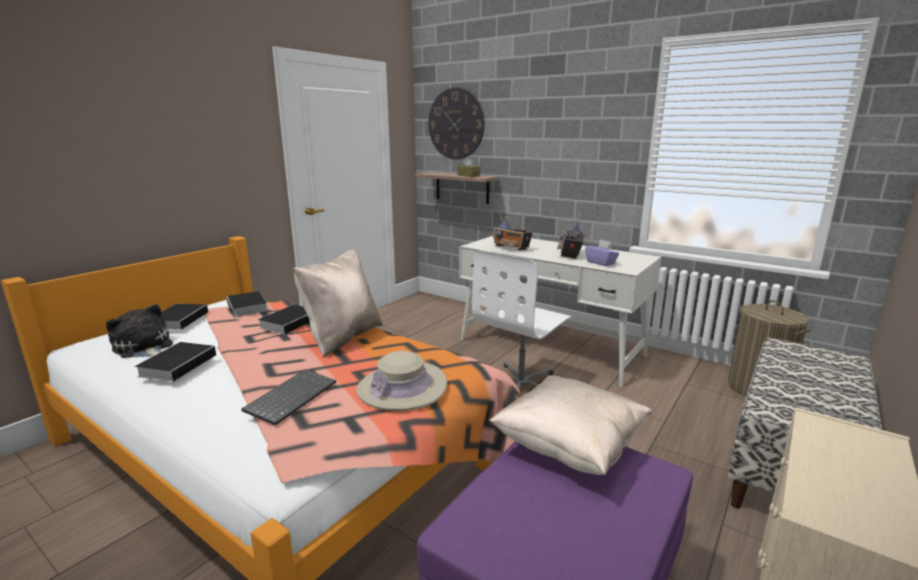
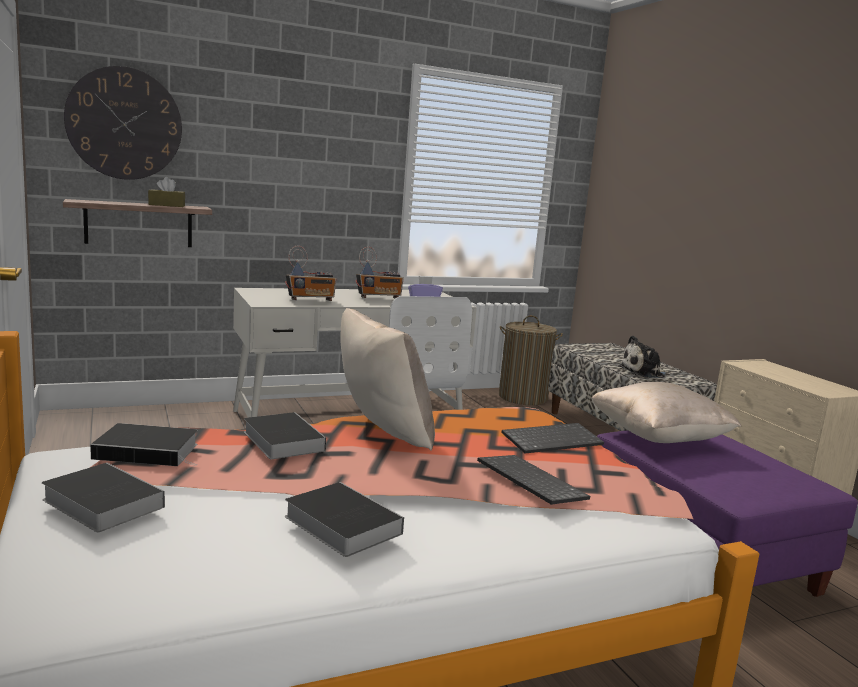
camera: 60 degrees left, 5 degrees down
(144, 348) = (185, 551): plush toy -> plush toy (644, 372)
(402, 387) = (552, 440): beige hat -> keyboard
(570, 254) = (379, 298): radio -> radio turned 60 degrees counterclockwise

